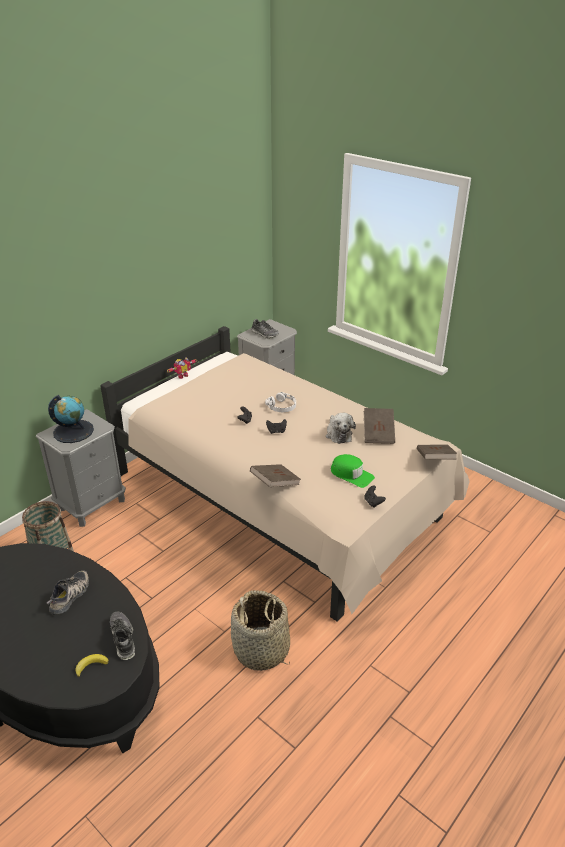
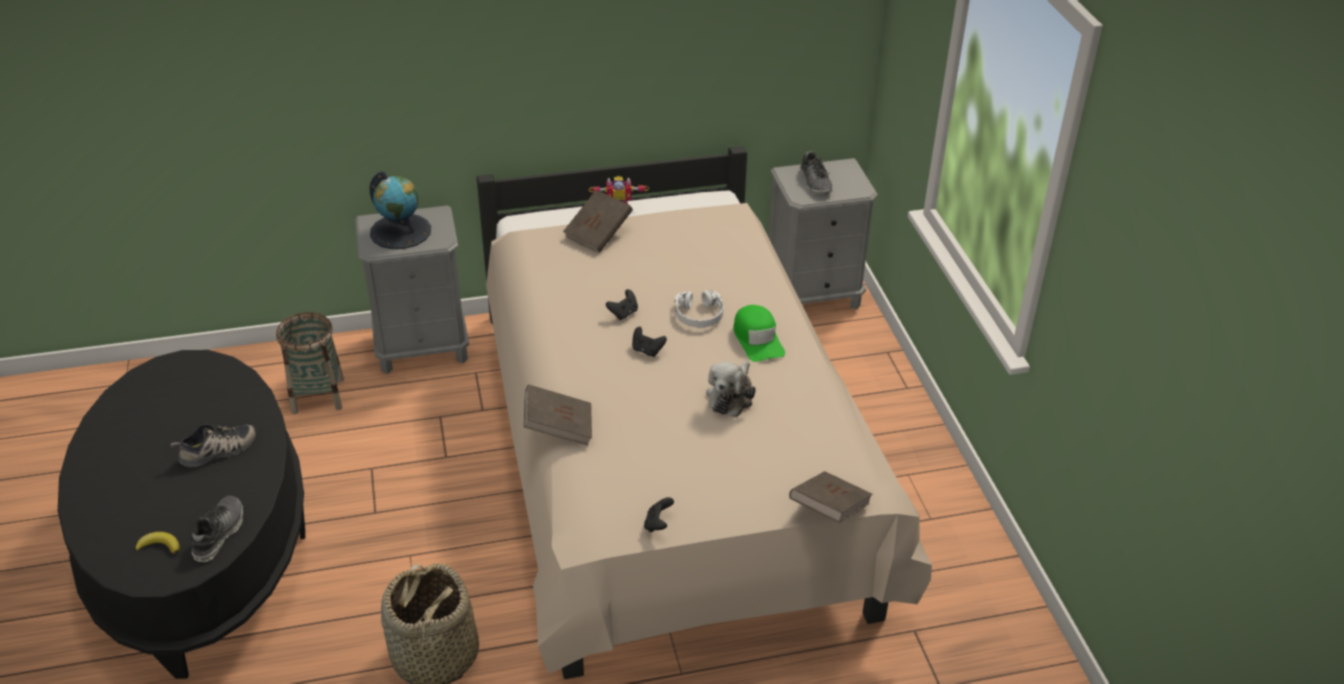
camera: 35 degrees right, 5 degrees up
(351, 474) = (676, 467): green cap -> green cap (757, 339)
(378, 434) = (791, 425): brown book -> brown book (598, 234)

